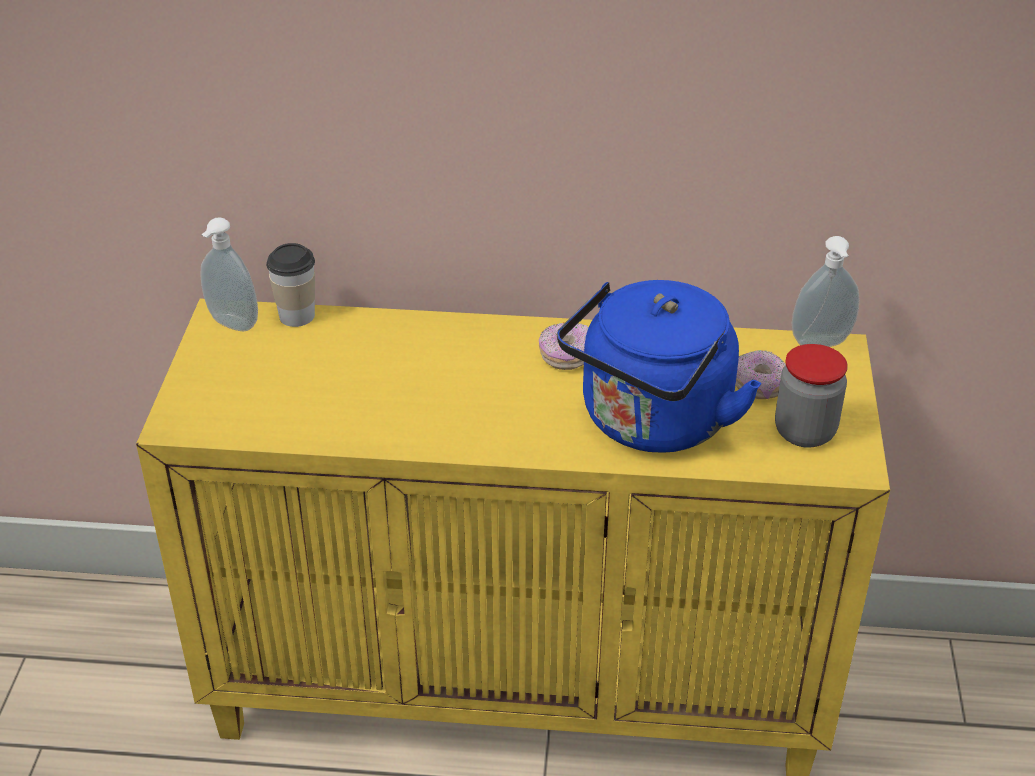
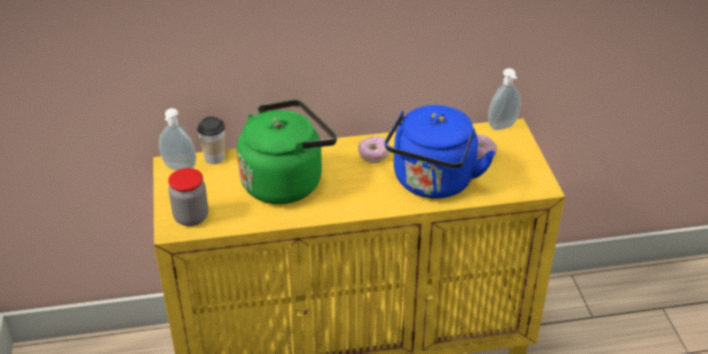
camera: 15 degrees left, 0 degrees up
(397, 376) = (286, 181): none -> green kettle
(804, 432) = (512, 174): jar -> jar (191, 217)

